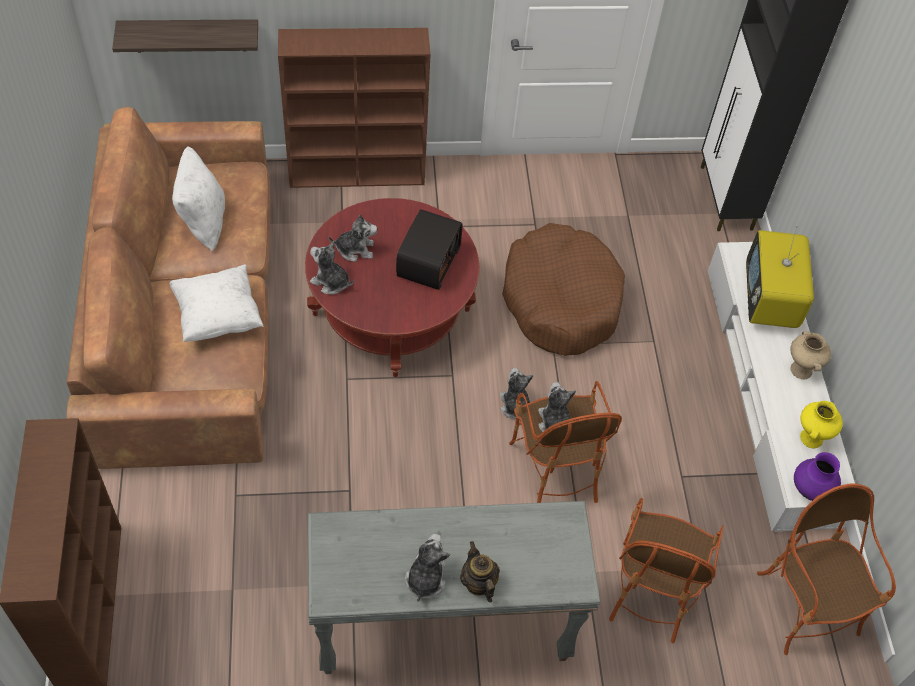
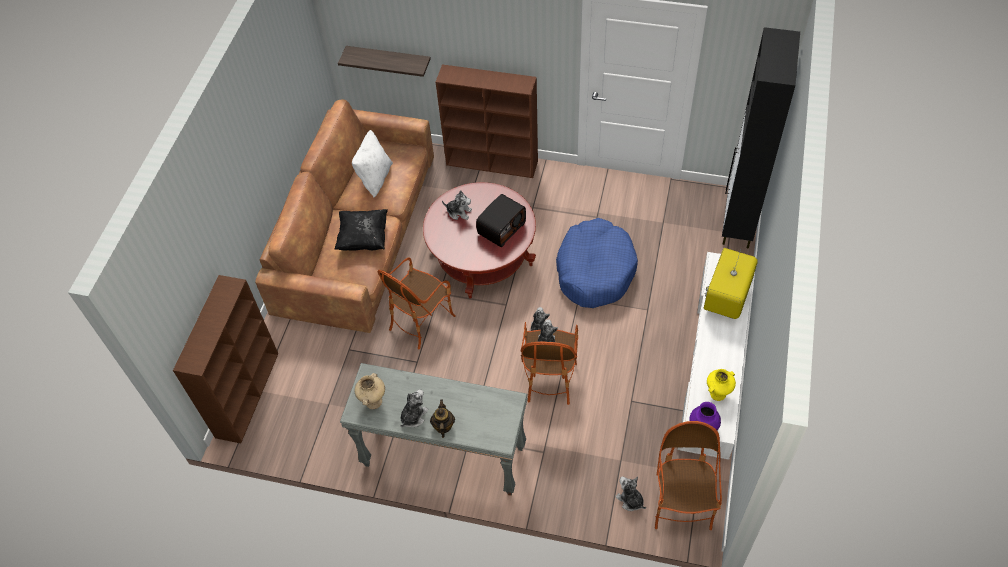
camera: 25 degrees right, 0 degrees up
(218, 317) = (363, 238): white pillow -> black pillow
(330, 282) = (436, 230): plush toy -> plush toy (630, 500)
(561, 300) = (595, 270): brown dog bed -> blue dog bed
(651, 590) = (583, 467): armchair -> armchair (421, 320)
(800, 369) = (729, 347): beige vase -> beige vase (373, 401)

